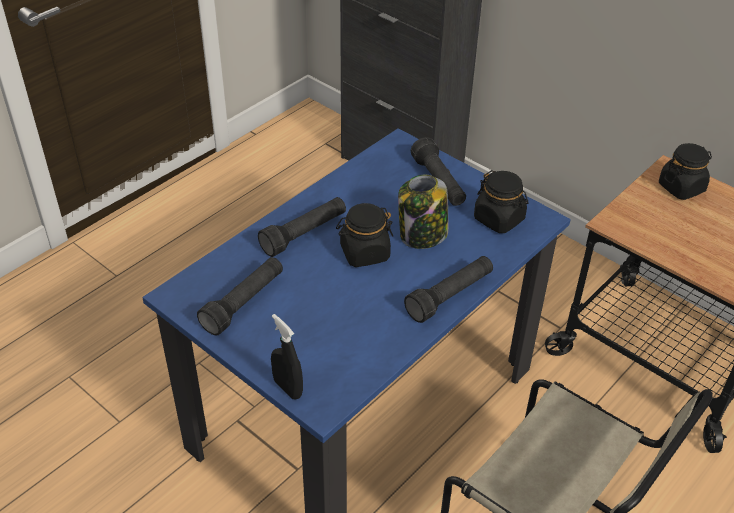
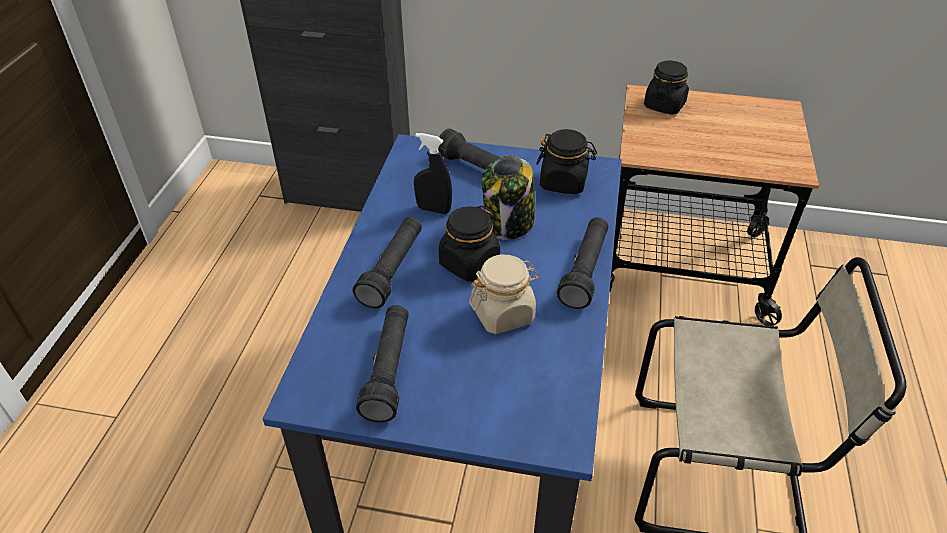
camera: 30 degrees left, 0 degrees up
(287, 388) = (512, 440): black spray bottle -> black spray bottle (433, 209)
(357, 300) = (503, 313): none -> beige jar

